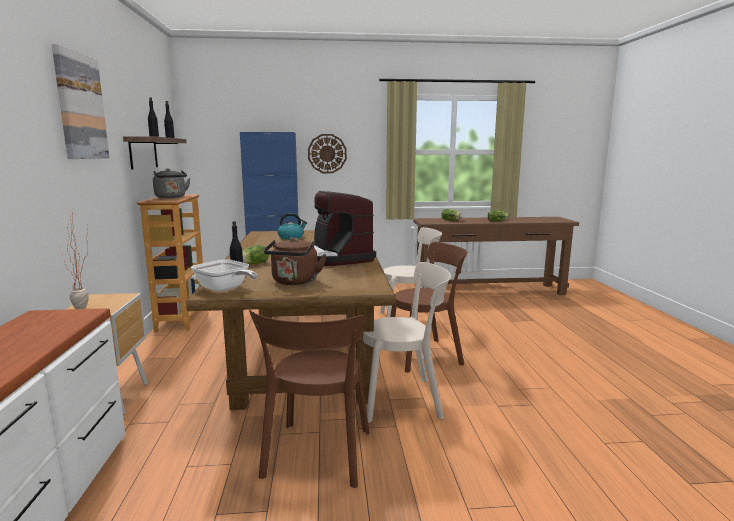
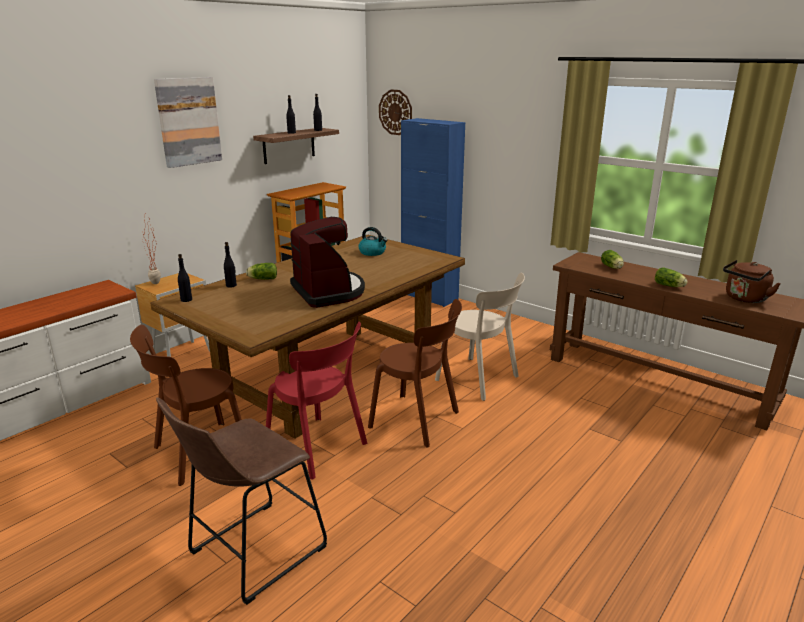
camera: 45 degrees right, 10 degrees up
(171, 197) = (308, 189): grey kettle -> none
(225, 289) = (186, 300): frying pan -> black bottle
(294, 282) = (233, 309): brown kettle -> brown kettle (744, 299)
(327, 153) = (498, 150): wall clock -> wall clock (395, 112)
(336, 258) = (329, 292): coffee machine -> coffee machine turned 135 degrees clockwise
(404, 400) = (319, 448): beige chair -> red chair
(515, 486) = (251, 553): none -> brown stool

